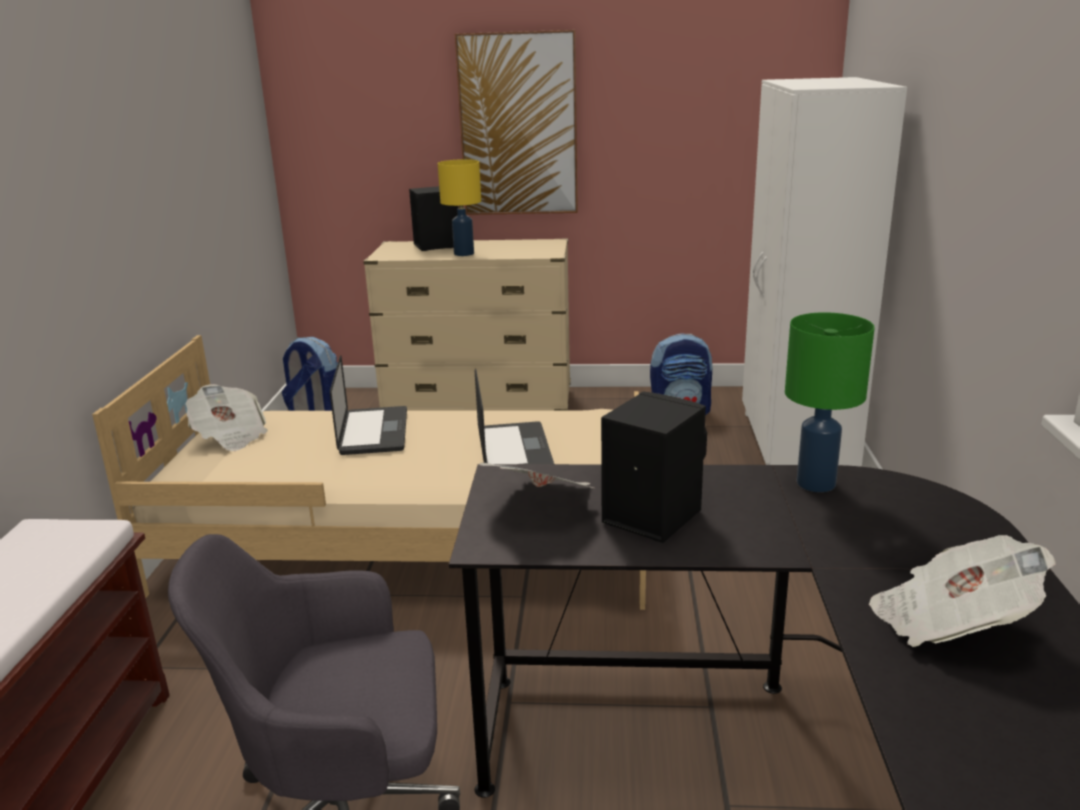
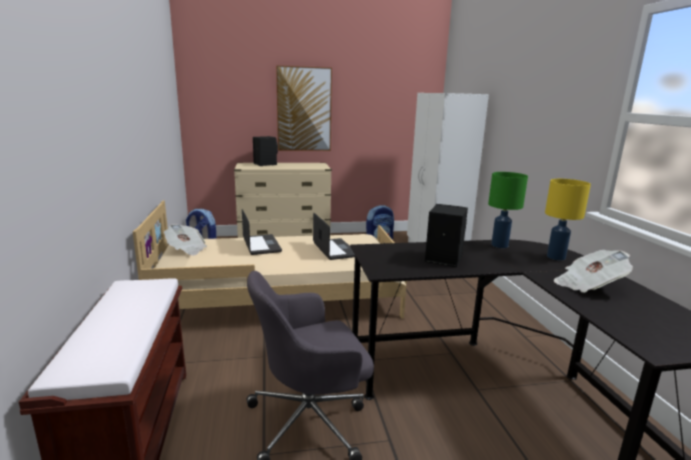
camera: 15 degrees left, 5 degrees down
(463, 253) = (281, 167): yellow table lamp -> yellow table lamp (555, 257)
(543, 504) = (393, 257): newspaper -> none

